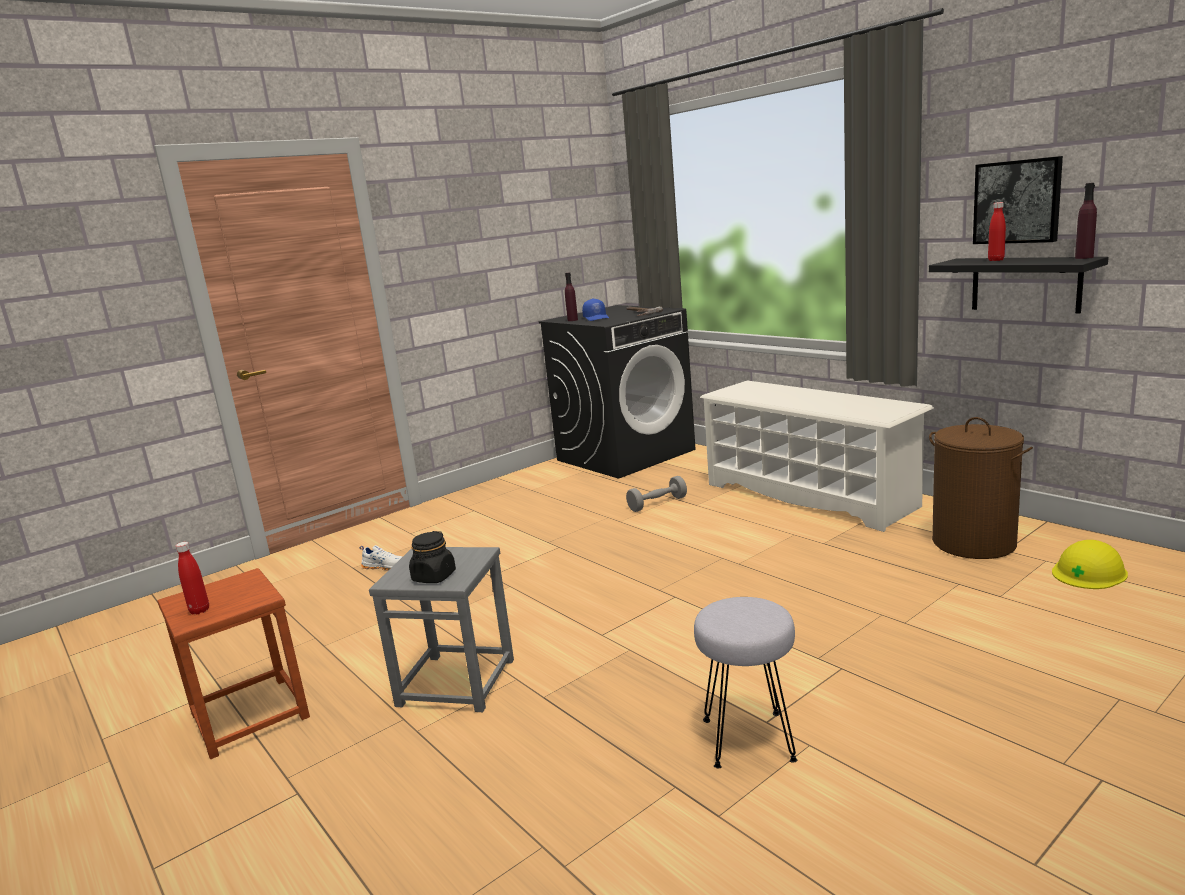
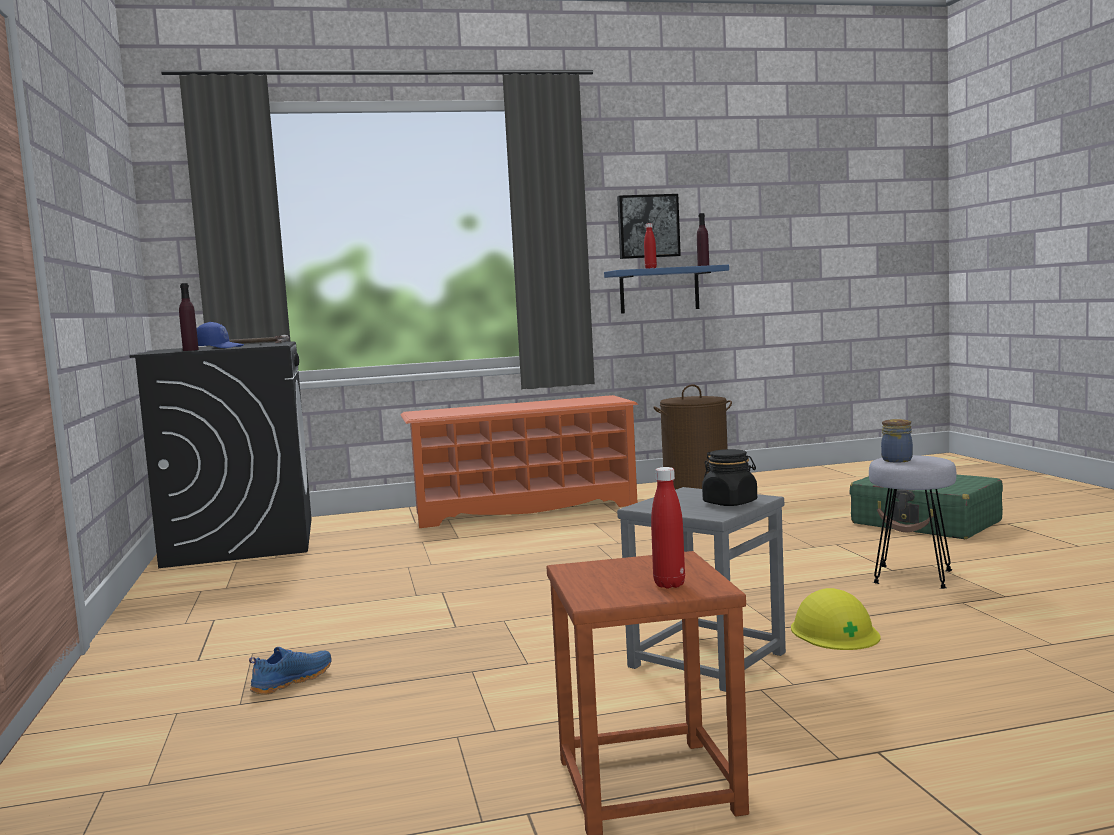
camera: 65 degrees left, 10 degrees down
(385, 566) = (291, 681): white shoe -> blue shoe
(657, 504) = (421, 548): grey dumbbell -> none
(734, 608) = (897, 460): none -> jar
(810, 495) = (524, 508): white shoe rack -> orange shoe rack
(1016, 710) = (926, 523): none -> green suitcase
(1025, 284) = (659, 290): black shelf -> blue shelf
(1089, 572) = (777, 485): yellow hard hat -> yellow hard hat (834, 631)

